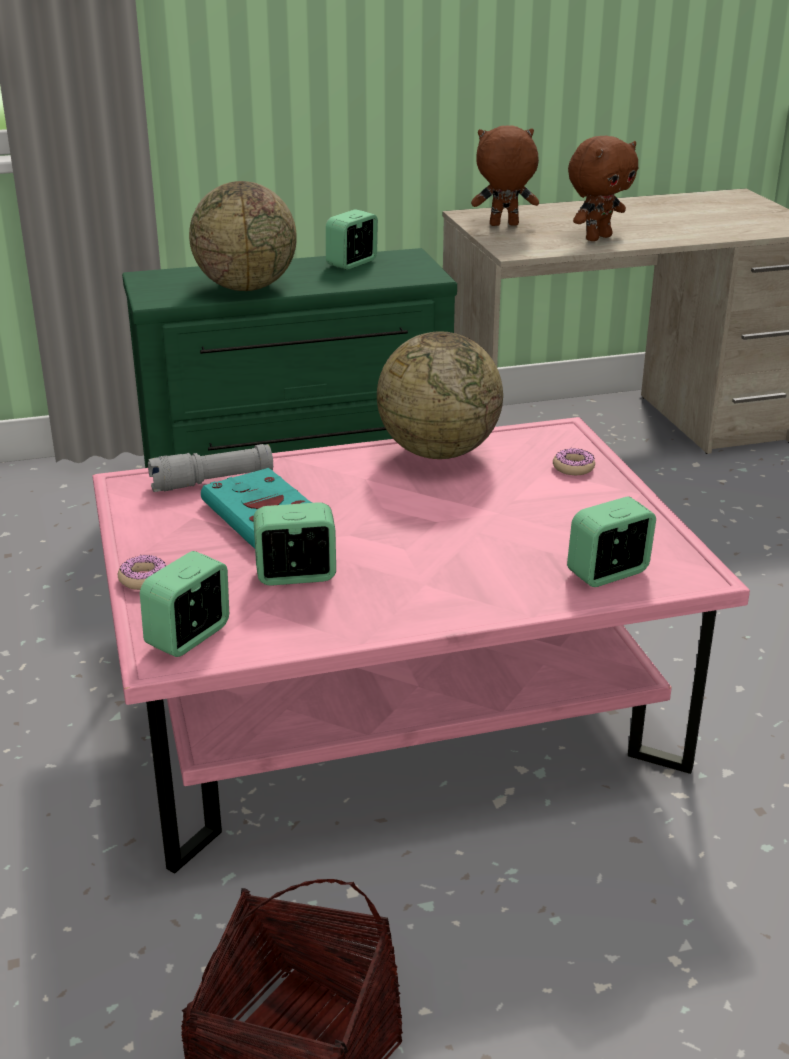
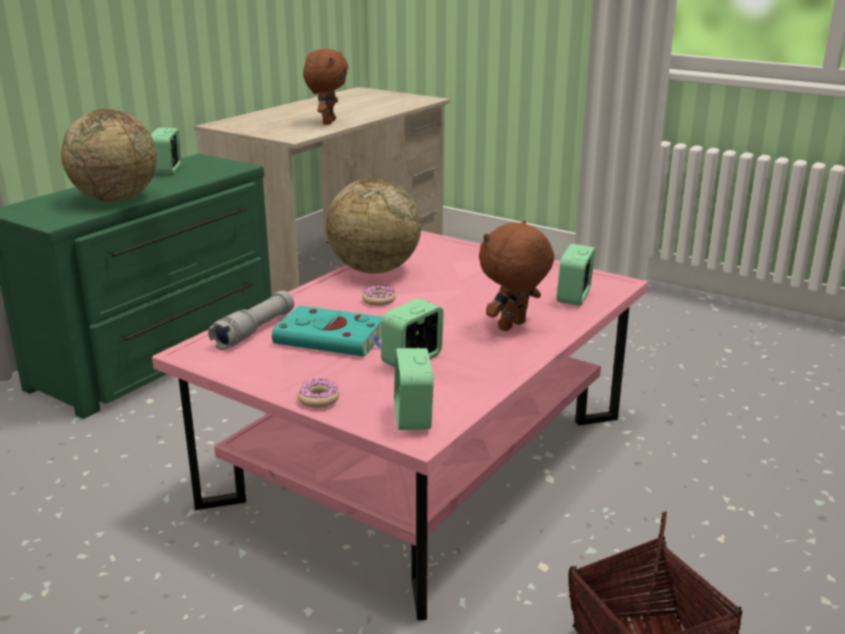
camera: 40 degrees left, 5 degrees down
(503, 225) = (254, 126): brown plush toy -> brown plush toy (513, 327)
(573, 468) = (463, 255): donut -> donut (379, 300)

